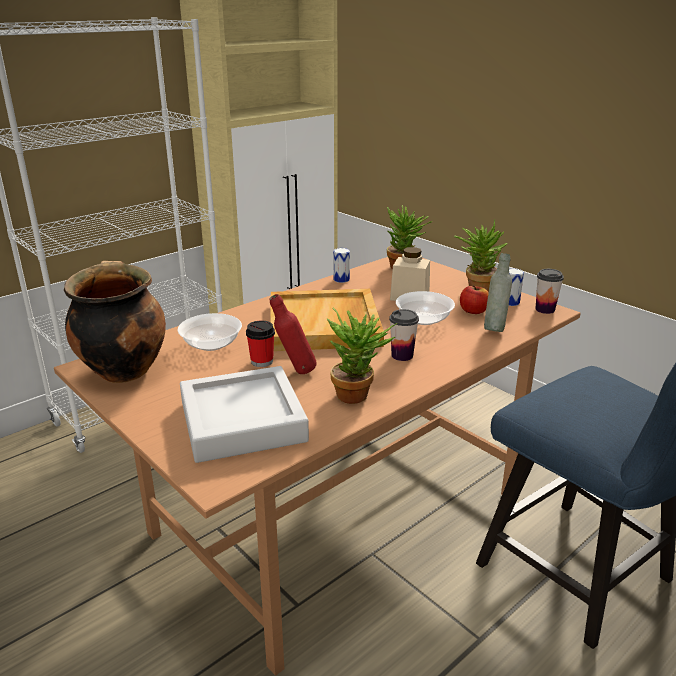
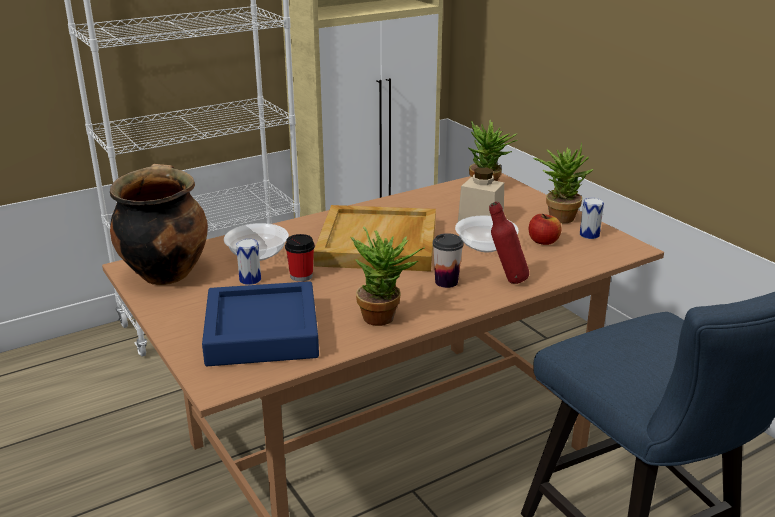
camera: 10 degrees right, 0 degrees up
(242, 422) = (262, 333): grey tray -> blue tray
(295, 372) = (330, 289): red bottle -> red bottle (506, 281)
(341, 279) = (414, 197): can -> can (250, 279)
(494, 328) = (558, 262): grey bottle -> none
(545, 309) = (624, 245): cup -> none

